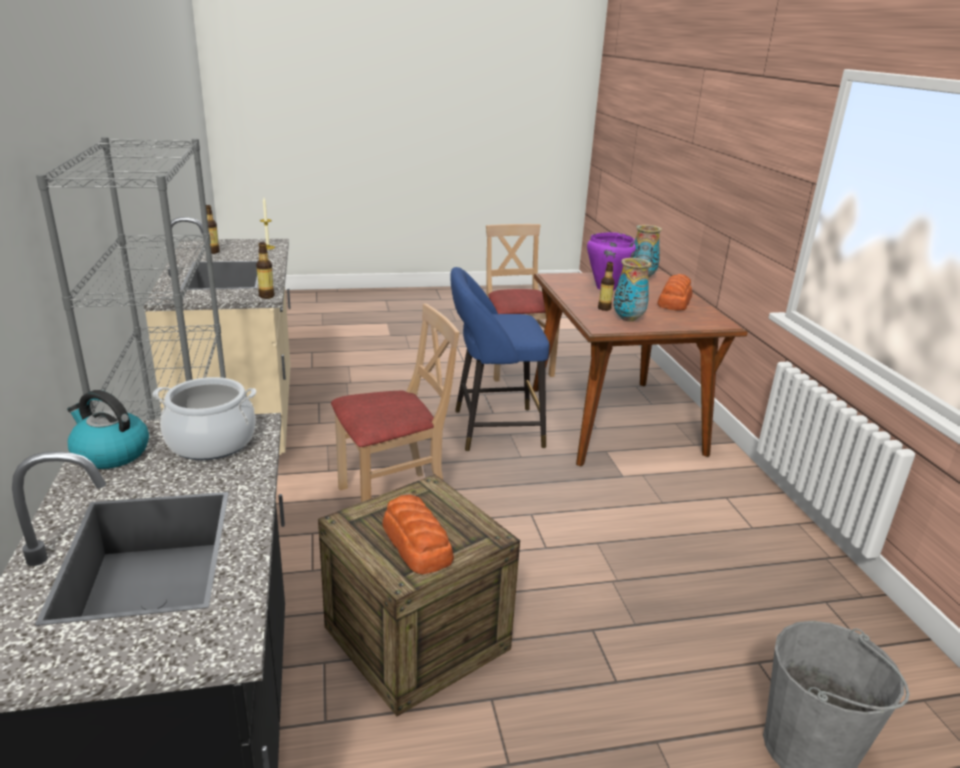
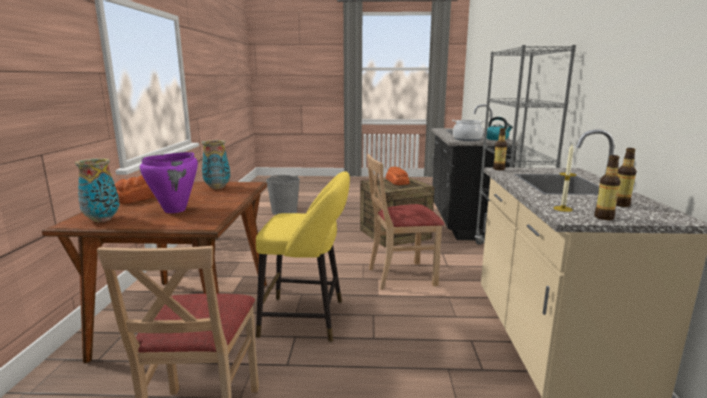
camera: 165 degrees left, 10 degrees down
(492, 429) = (308, 318): blue stool -> yellow stool
(604, 308) = (220, 194): bottle -> bottle (604, 217)

